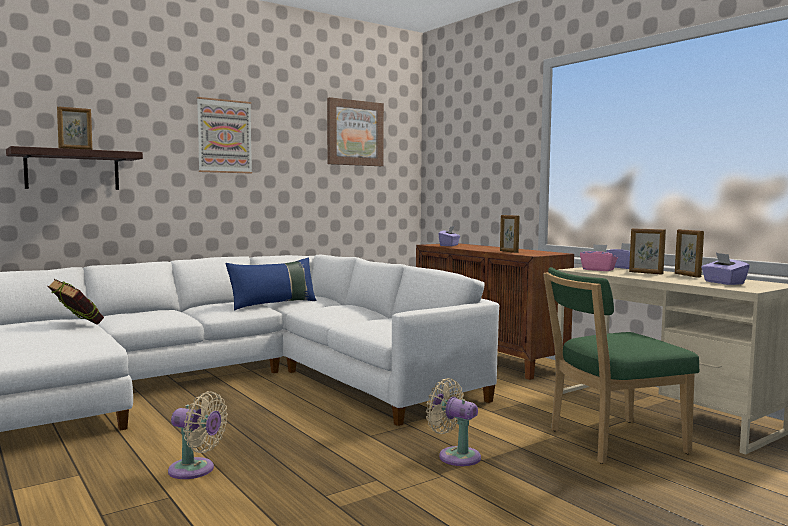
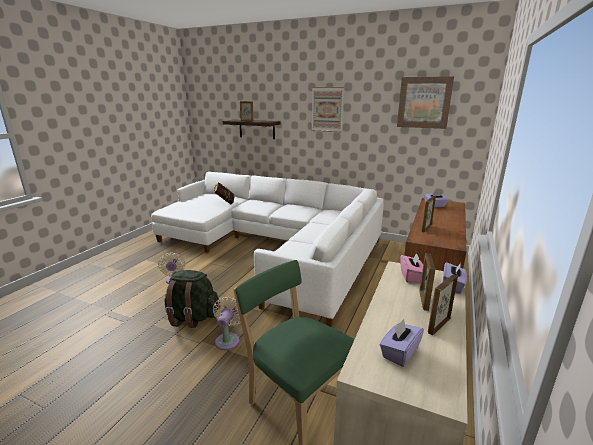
camera: 60 degrees right, 15 degrees up
(273, 304) = (313, 214): blue pillow -> none
(361, 471) = (192, 317): none -> green backpack

